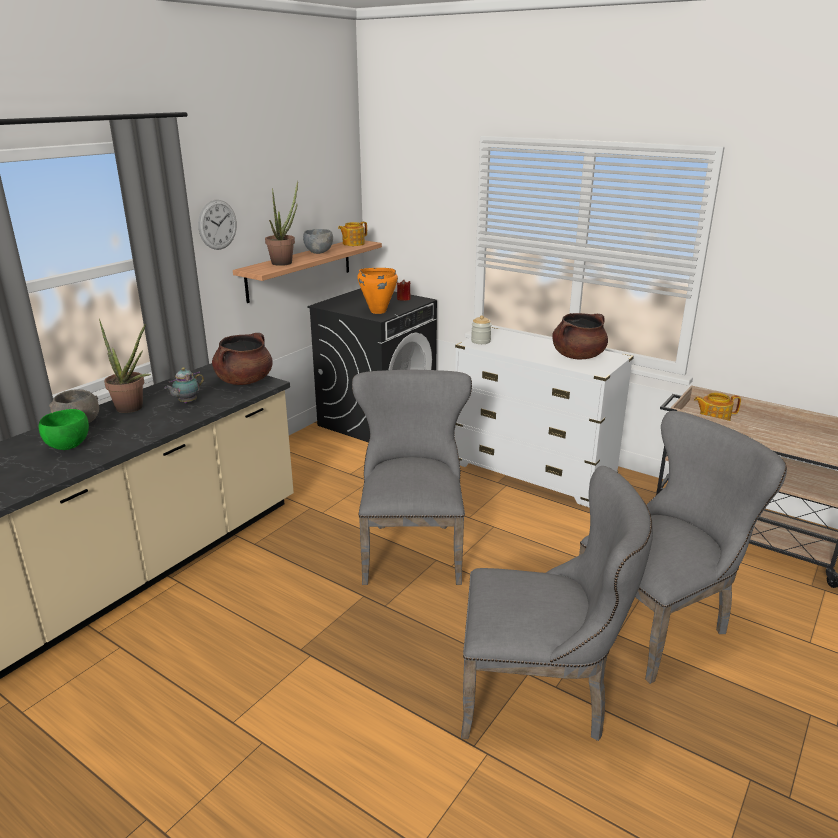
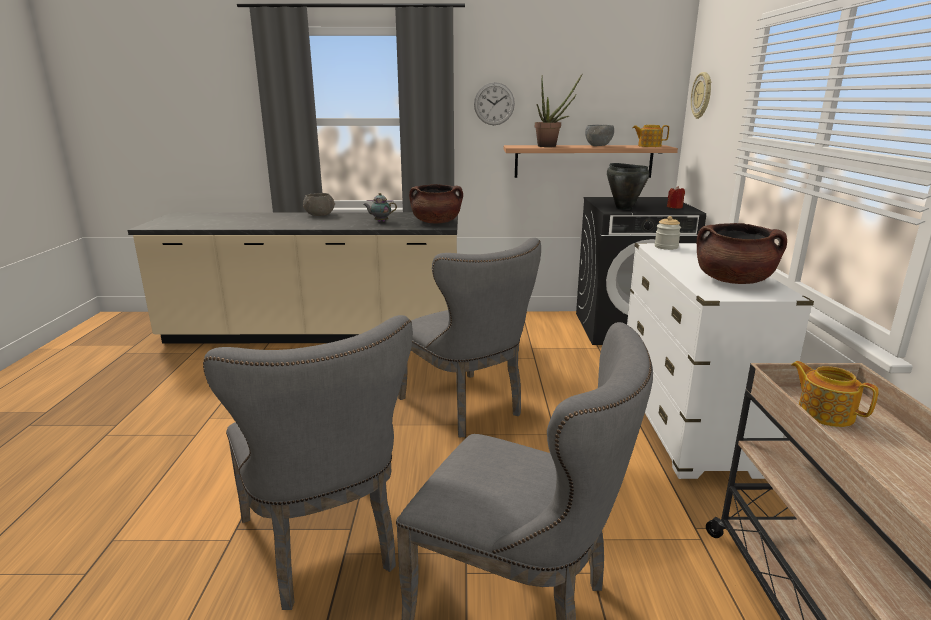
camera: 55 degrees right, 5 degrees down
(67, 446) = (288, 220): green bowl -> none
(133, 409) = (353, 217): potted plant -> none
(377, 311) = (624, 208): orange cooking pot -> black cooking pot
(394, 192) = (702, 95): none -> wall clock
(412, 548) = (467, 408): grey chair -> grey chair turned 90 degrees clockwise

